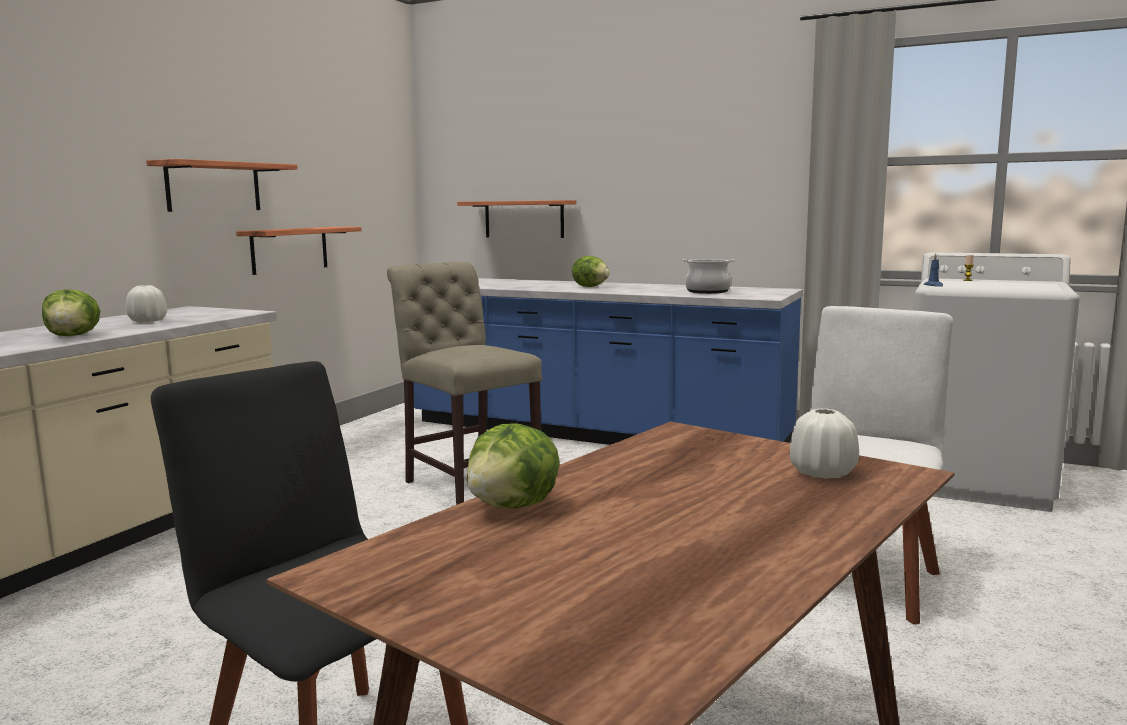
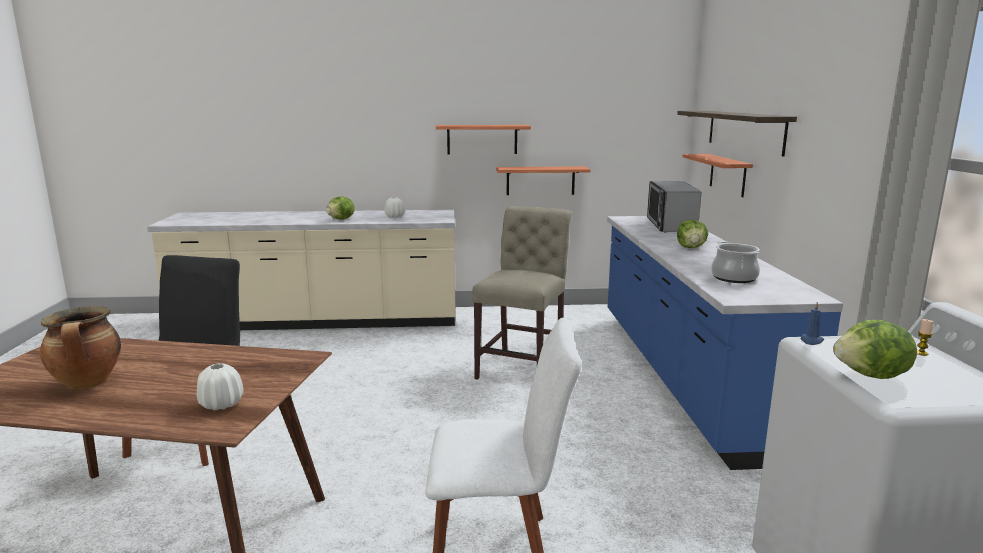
camera: 60 degrees right, 5 degrees up
(493, 281) = (670, 225): none -> microwave
(514, 506) = (149, 349): lettuce -> lettuce (872, 376)
(550, 167) = (744, 131): none -> shelf
(652, 549) = (88, 383): none -> cooking pot

